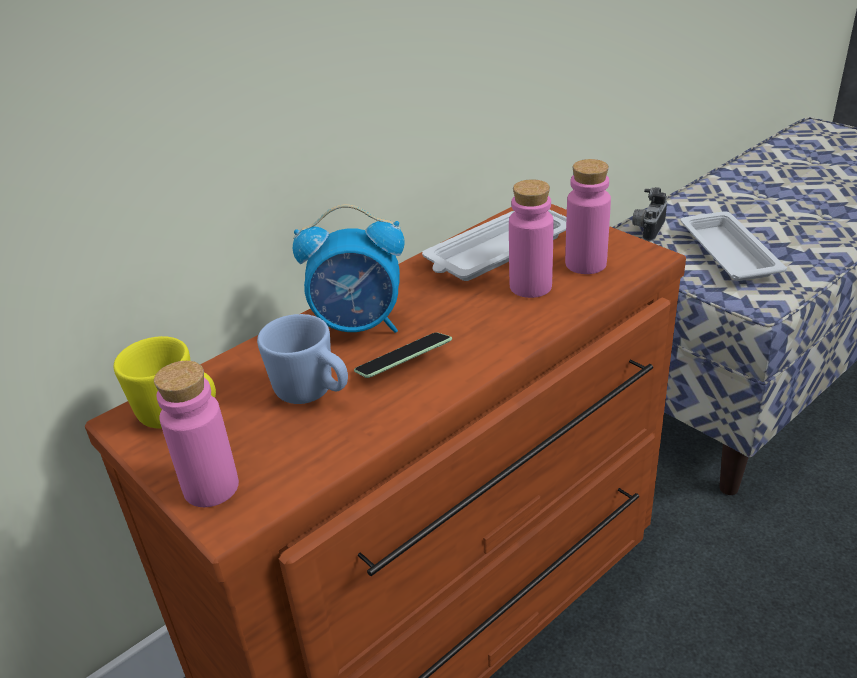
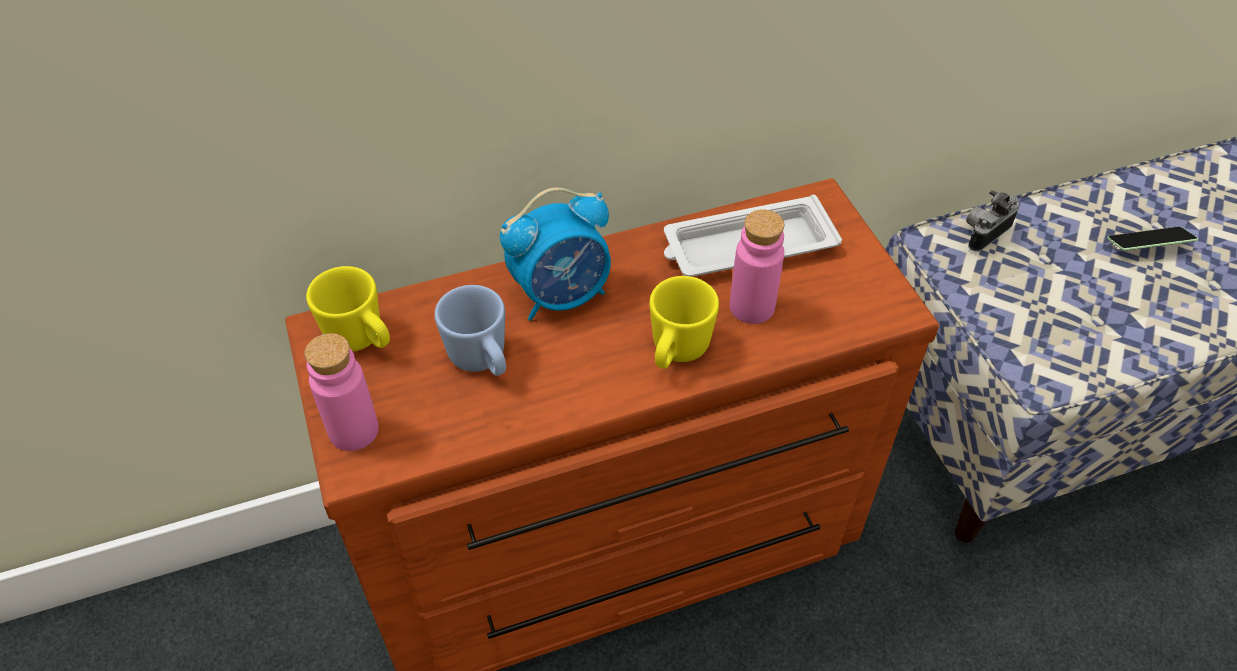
camera: 20 degrees right, 15 degrees up
(358, 326) = (562, 295): alarm clock -> alarm clock turned 45 degrees counterclockwise
(404, 366) = (577, 361): phone -> phone (1147, 246)
(489, 334) = (676, 353): none -> yellow mug
(585, 264) = (826, 297): pink bottle -> none
(727, 252) = (1054, 297): white tray -> none

